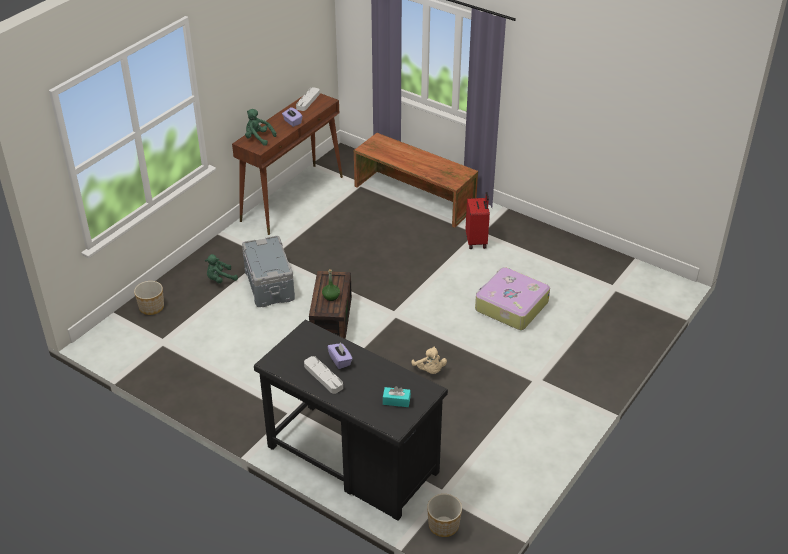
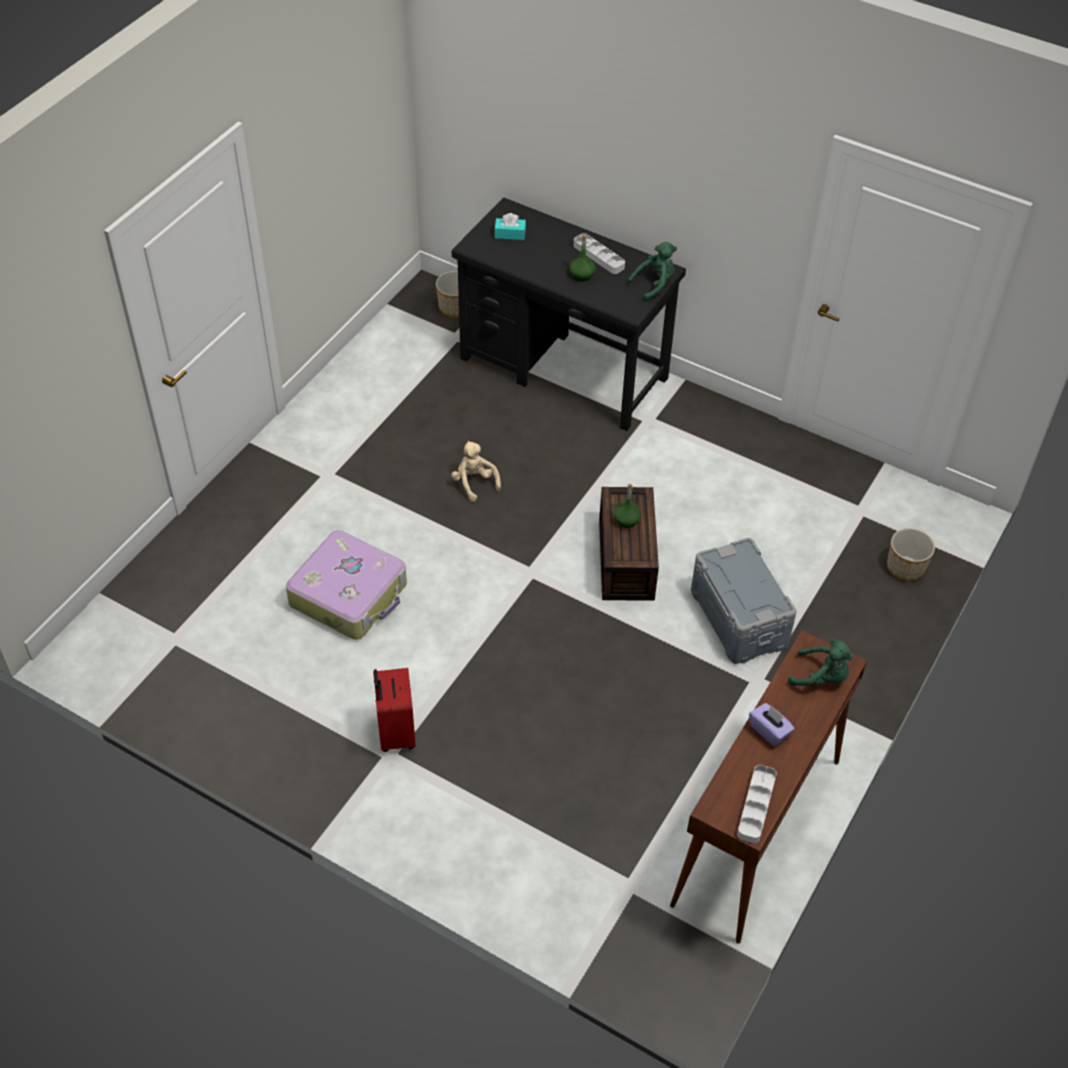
camera: 175 degrees right, 10 degrees up
(220, 279) = (821, 626): green plush toy -> green plush toy (654, 284)
(340, 361) = (582, 275): purple tissue box -> green bottle
(415, 197) = (512, 850): brown bench -> none

